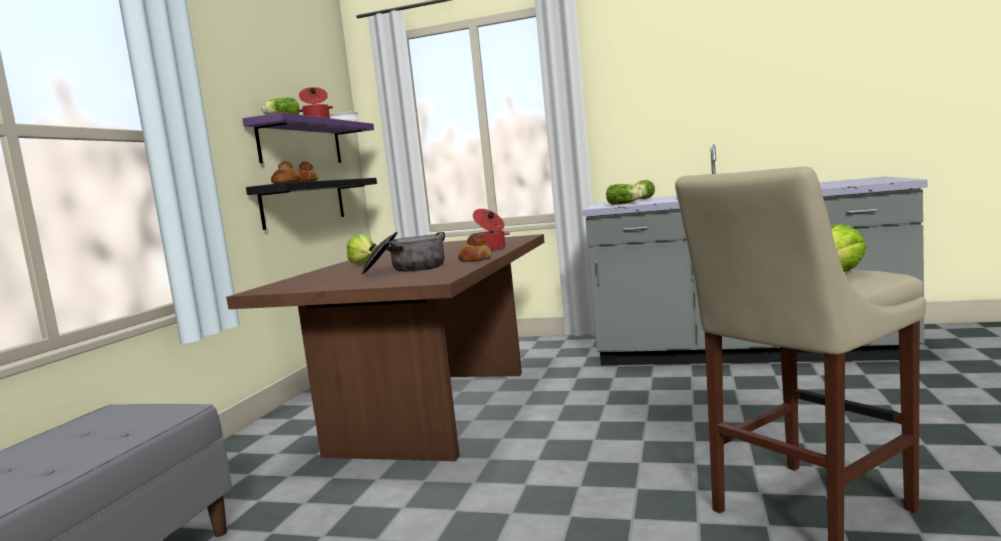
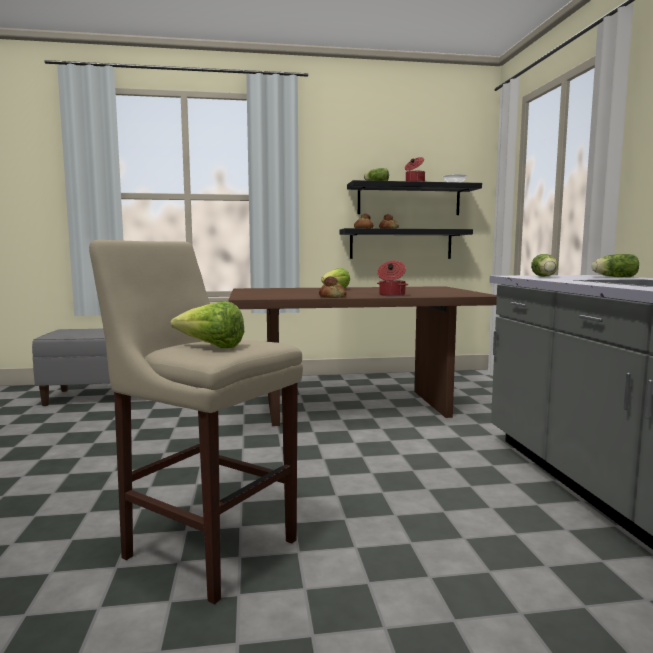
camera: 65 degrees right, 0 degrees up
(301, 143) = (409, 200): purple shelf -> black shelf
(406, 269) = (300, 293): cooking pot -> none

